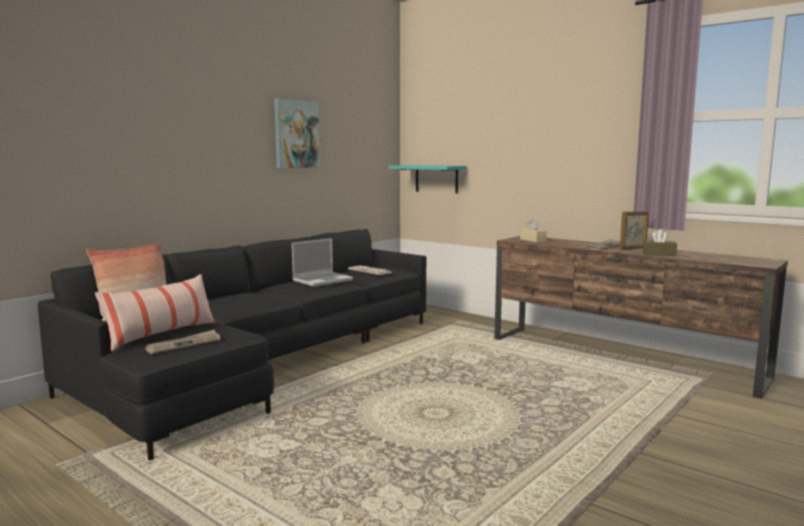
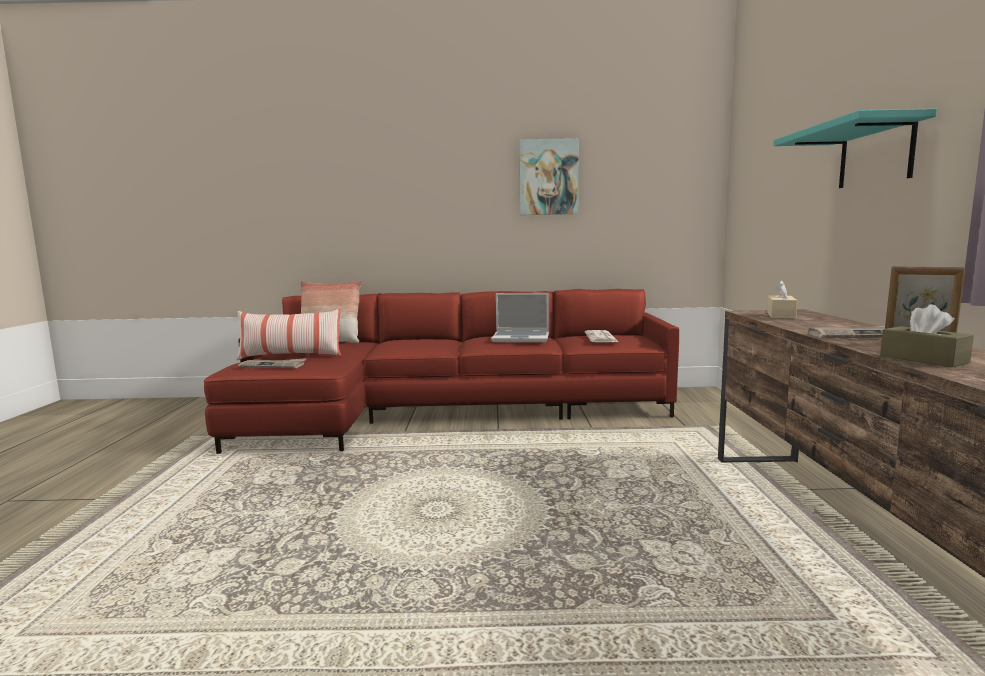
camera: 50 degrees right, 0 degrees up
(262, 362) = (442, 411): black sofa -> red sofa
(436, 179) = (750, 226): turquoise shelf -> turquoise shelf (875, 154)

